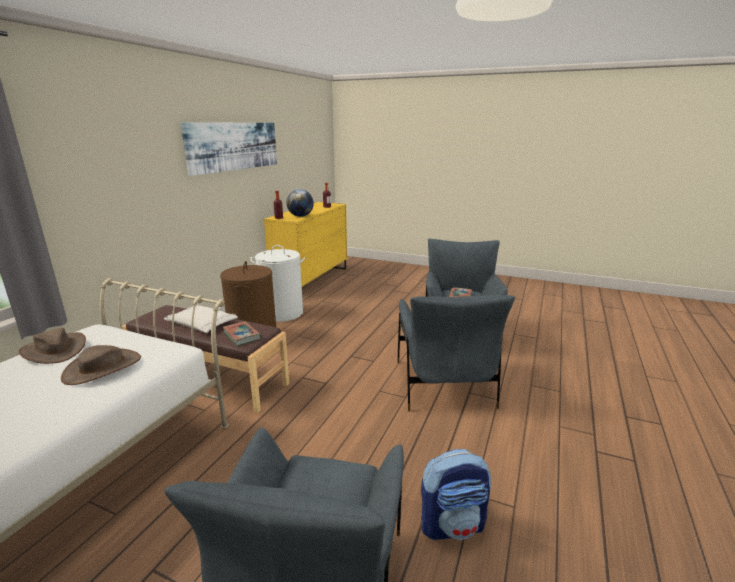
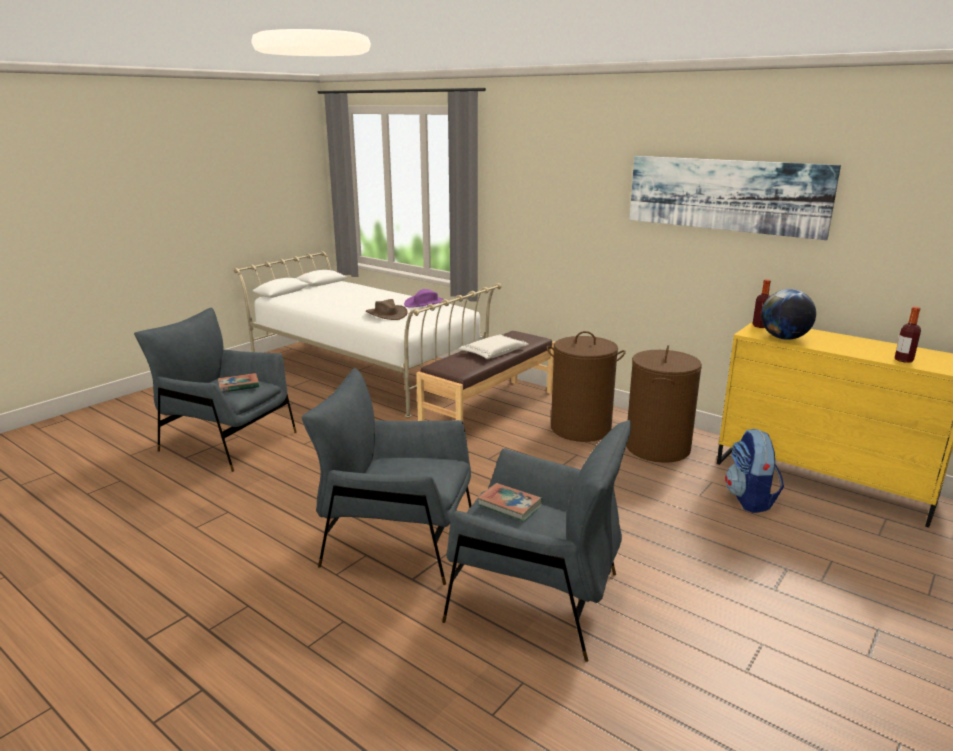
camera: 105 degrees right, 0 degrees up
(54, 350) = (426, 303): brown hat -> purple hat
(242, 335) = (453, 364): book -> book (238, 386)
(282, 313) = (657, 448): white laundry basket -> brown laundry basket
(453, 524) = (215, 494): backpack -> backpack (750, 500)

